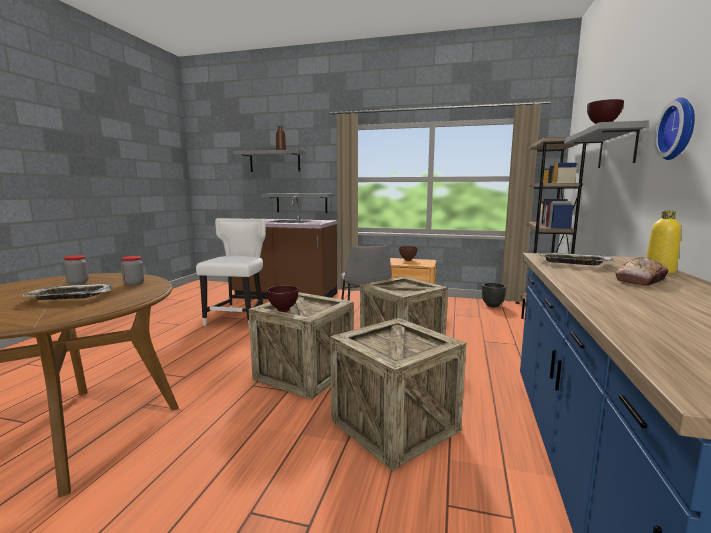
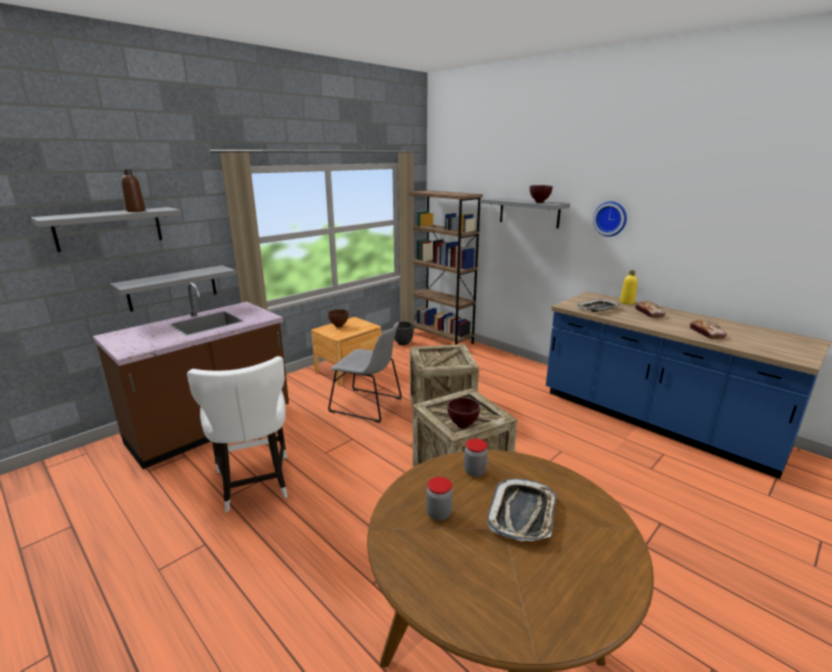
camera: 60 degrees left, 10 degrees up
(238, 318) = (254, 484): white chair -> white chair turned 150 degrees counterclockwise
(394, 425) = (568, 457): crate -> none
(640, 309) = (706, 333): none -> bread

